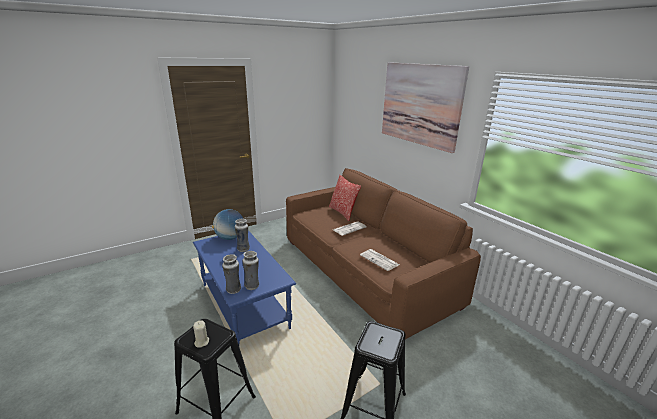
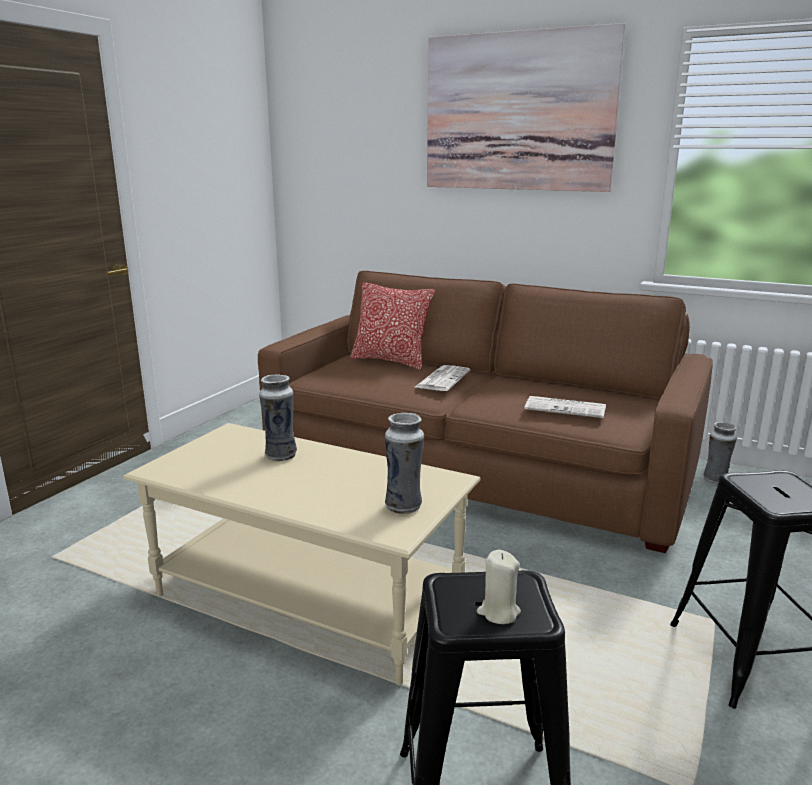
camera: 30 degrees left, 5 degrees down
(230, 238) = (215, 445): globe -> none
(233, 290) = (374, 525): vase -> vase (715, 480)
(244, 305) = (309, 598): blue coffee table -> beige coffee table

